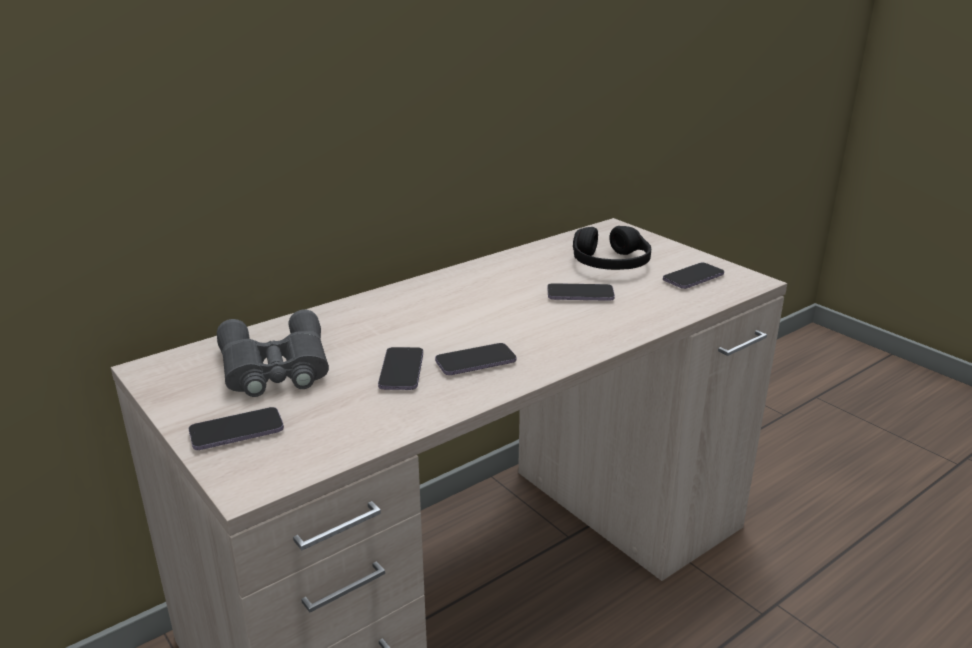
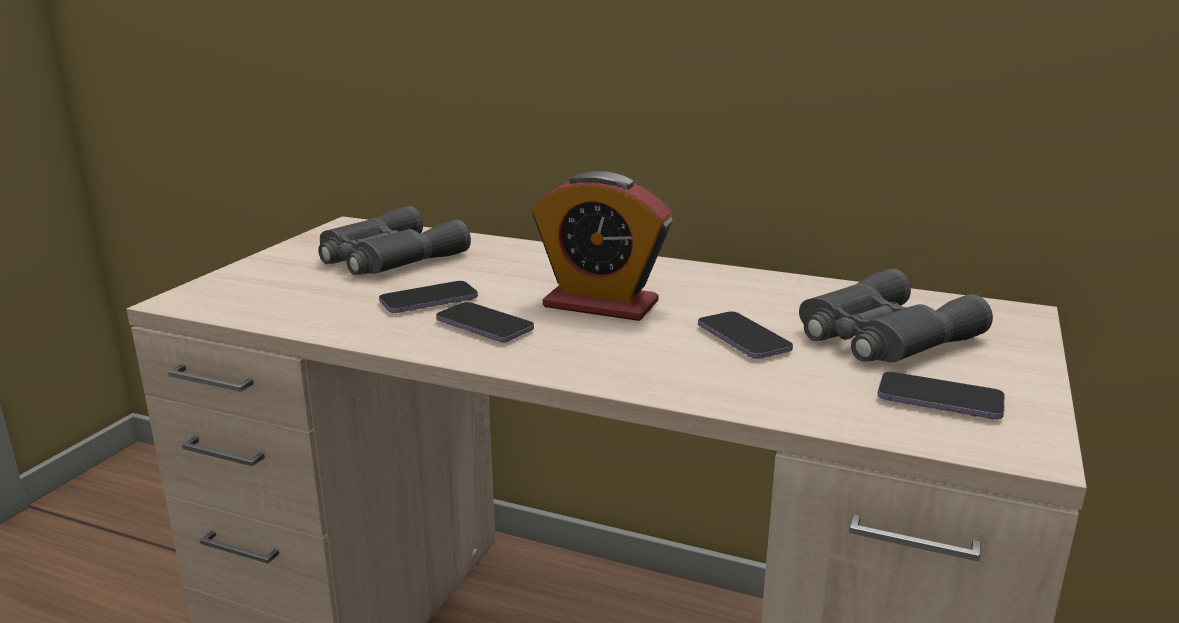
camera: 60 degrees right, 5 degrees down
(237, 431) = (264, 275): phone -> none
(482, 317) = (600, 304): none -> alarm clock
(610, 263) = (881, 335): black headphones -> grey binoculars

